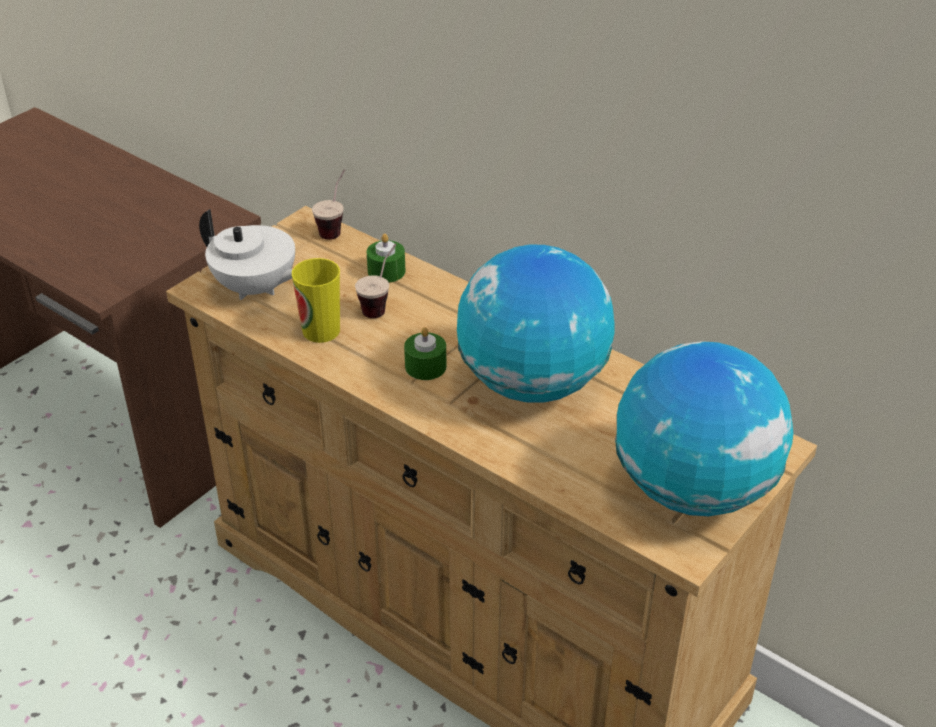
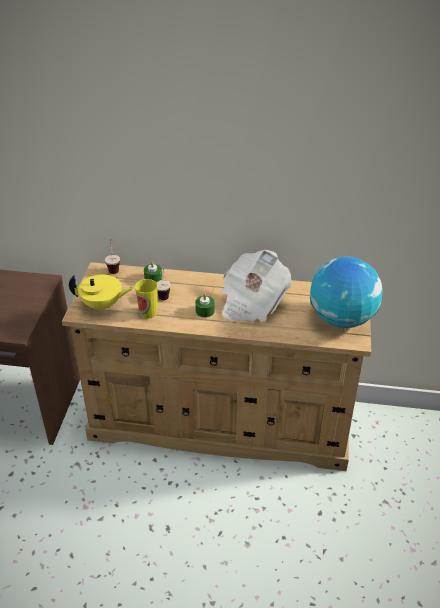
camera: 30 degrees left, 0 degrees up
(256, 288) = (102, 305): white teapot -> yellow teapot
(532, 383) = (252, 302): globe -> newspaper

